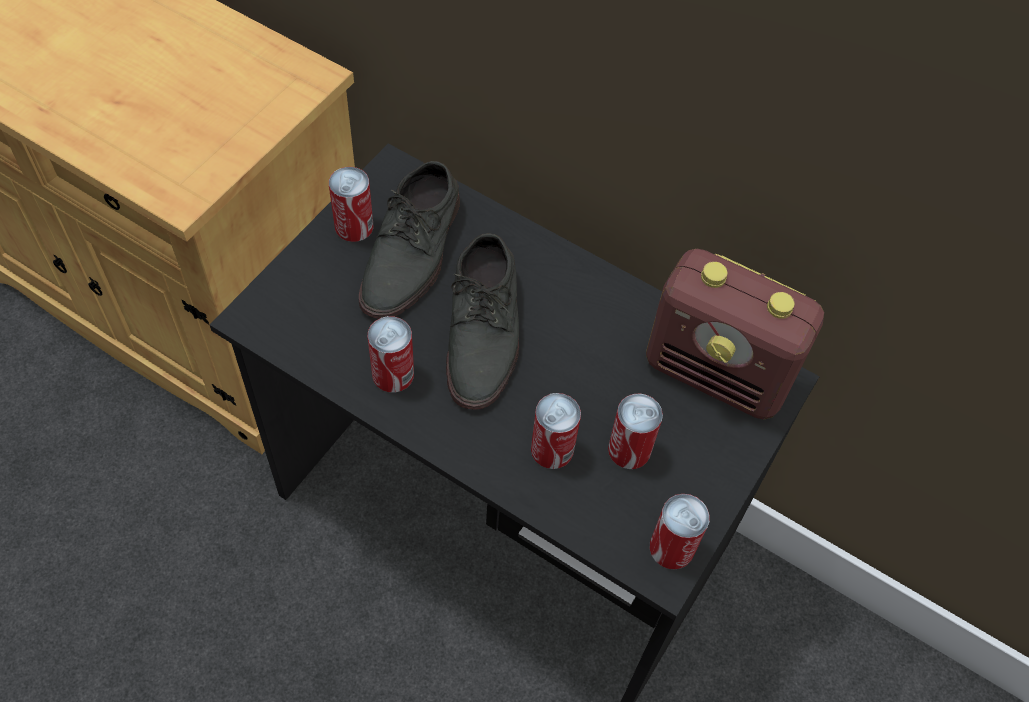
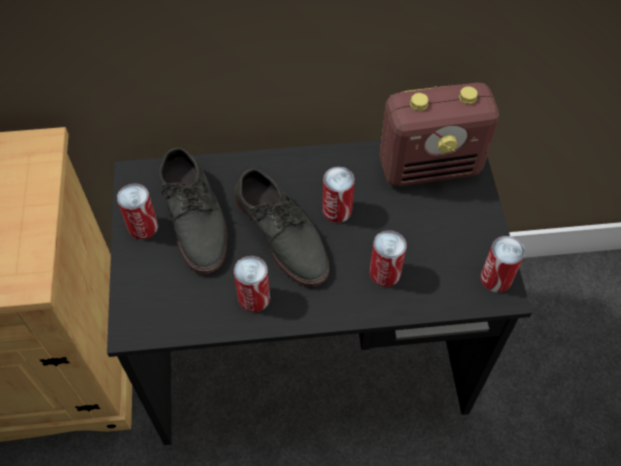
camera: 35 degrees left, 0 degrees up
(629, 449) = (425, 242): can -> can (337, 210)

